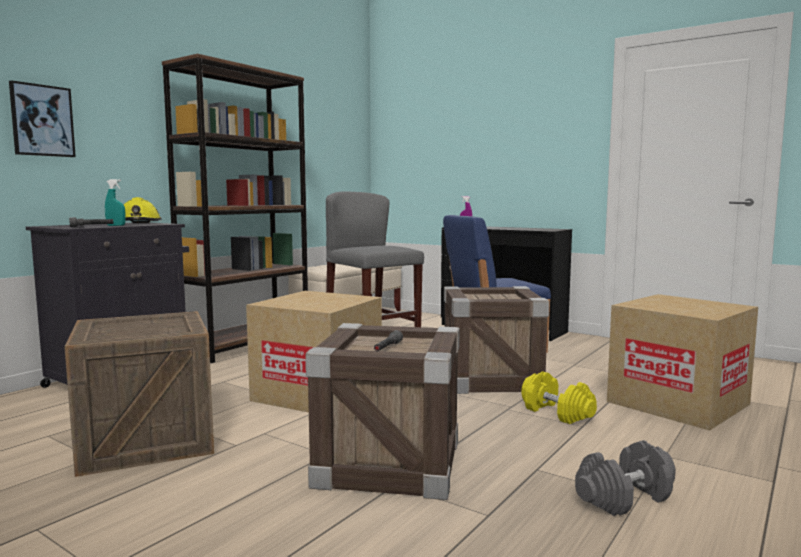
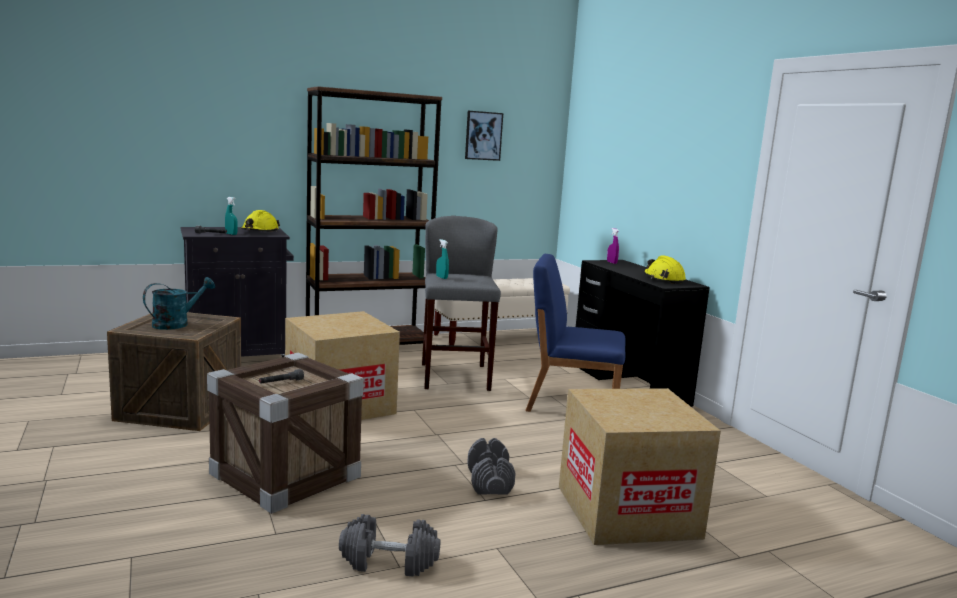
camera: 30 degrees right, 5 degrees up
(42, 120) = (200, 144): picture -> picture (483, 135)
(134, 327) = (176, 324): none -> turquoise watering can
(365, 248) = (441, 277): none -> turquoise spray bottle
(491, 379) = (500, 433): crate -> none
(533, 229) = (663, 279): none -> yellow hard hat
(557, 413) = (490, 482): yellow dumbbell -> grey dumbbell

